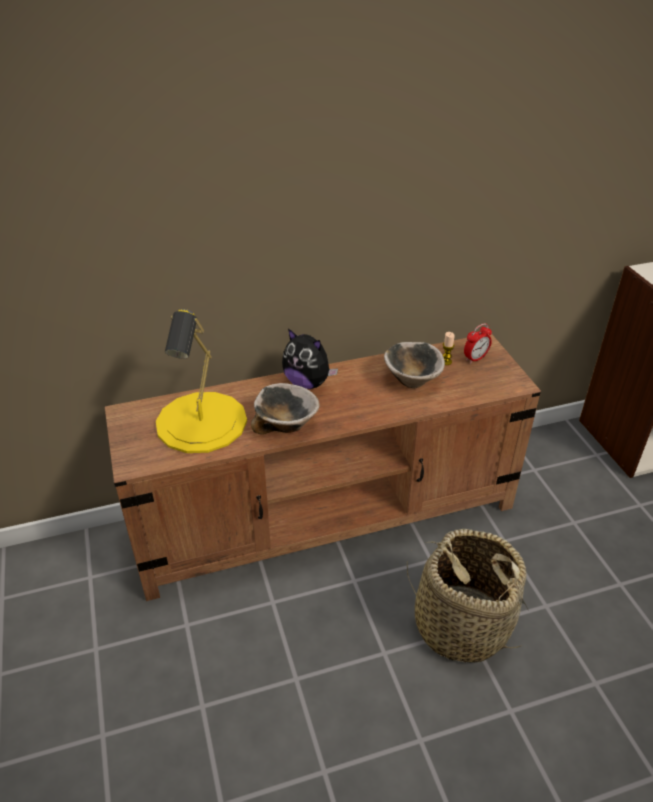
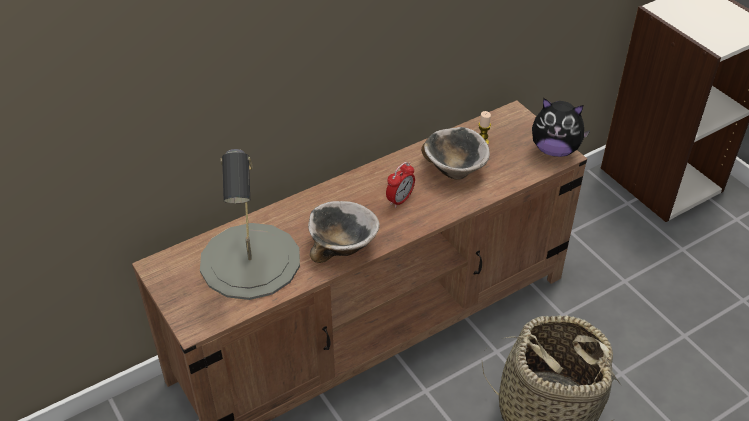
camera: 15 degrees left, 5 degrees up
(202, 422) = (250, 261): yellow table lamp -> grey table lamp
(308, 383) = (347, 193): plush toy -> plush toy (555, 150)
(475, 358) = (511, 133): alarm clock -> alarm clock (400, 200)

